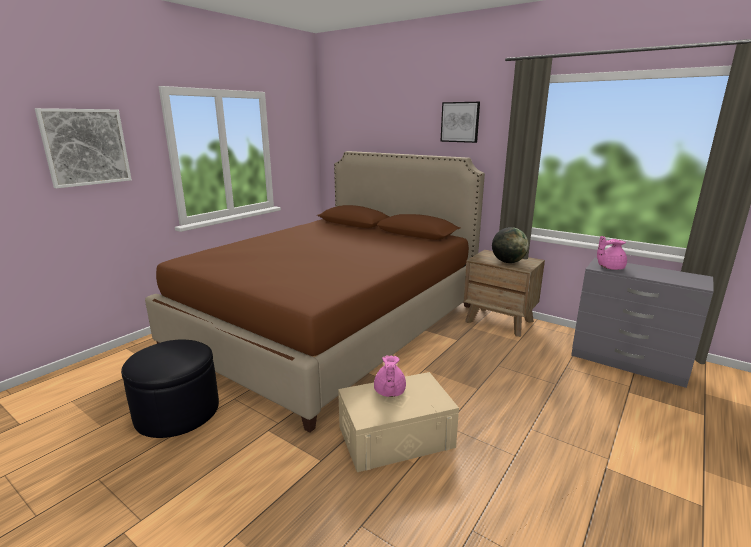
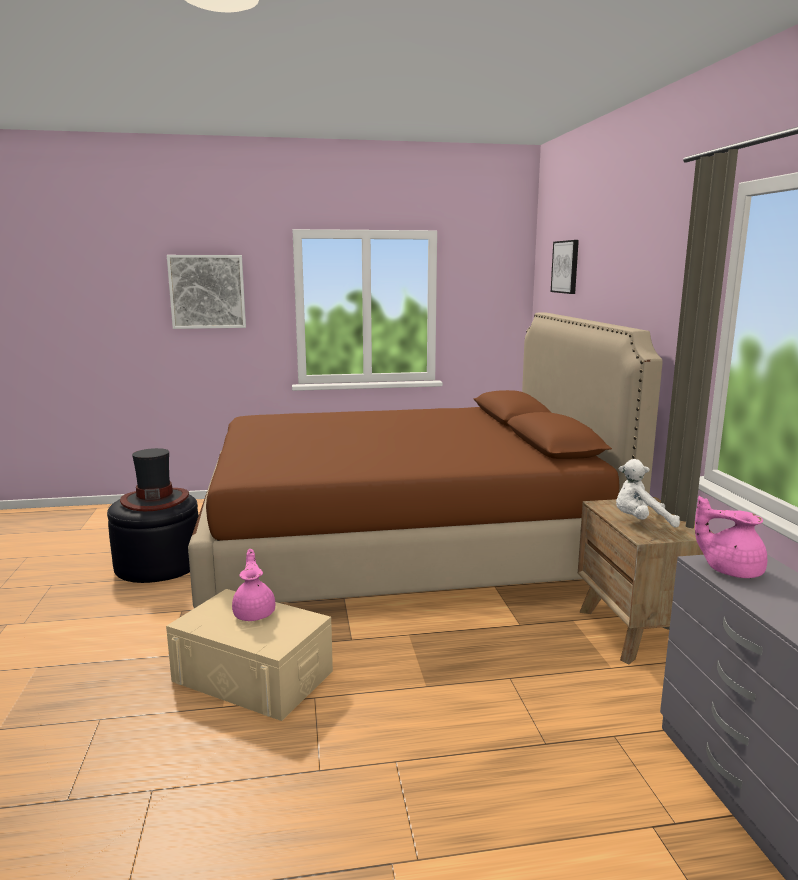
camera: 45 degrees right, 5 degrees down
(170, 353) = (155, 500): none -> hat
(389, 392) = (255, 613): pink teapot -> pink teapot turned 120 degrees clockwise
(460, 122) = (649, 270): picture -> picture (566, 267)
(508, 262) = (640, 522): globe -> white plush toy

